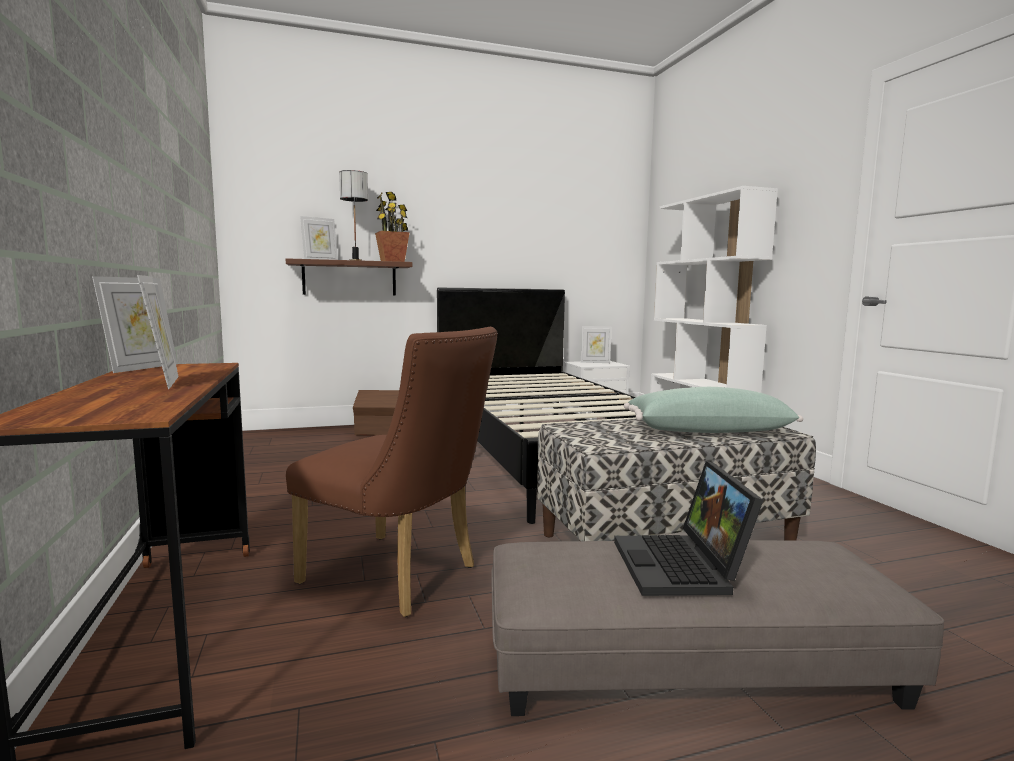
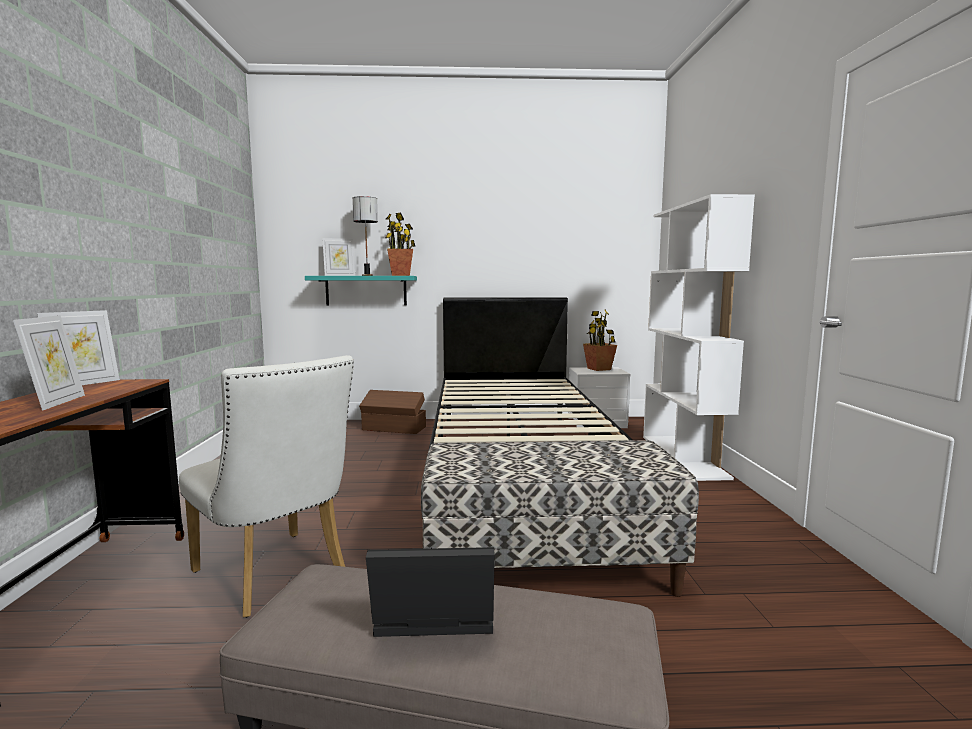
camera: 15 degrees right, 0 degrees up
(349, 278) = (366, 290): brown shelf -> turquoise shelf
(400, 577) = (276, 577): brown chair -> white chair
(595, 362) = (599, 369): picture frame -> potted plant
(683, 567) = (431, 616): laptop -> laptop turned 75 degrees clockwise
(707, 430) = (585, 462): green pillow -> none

